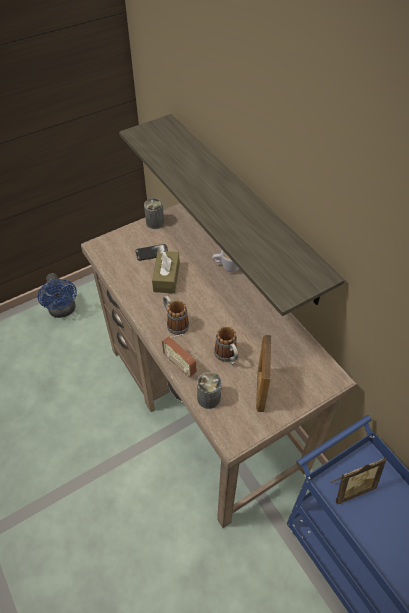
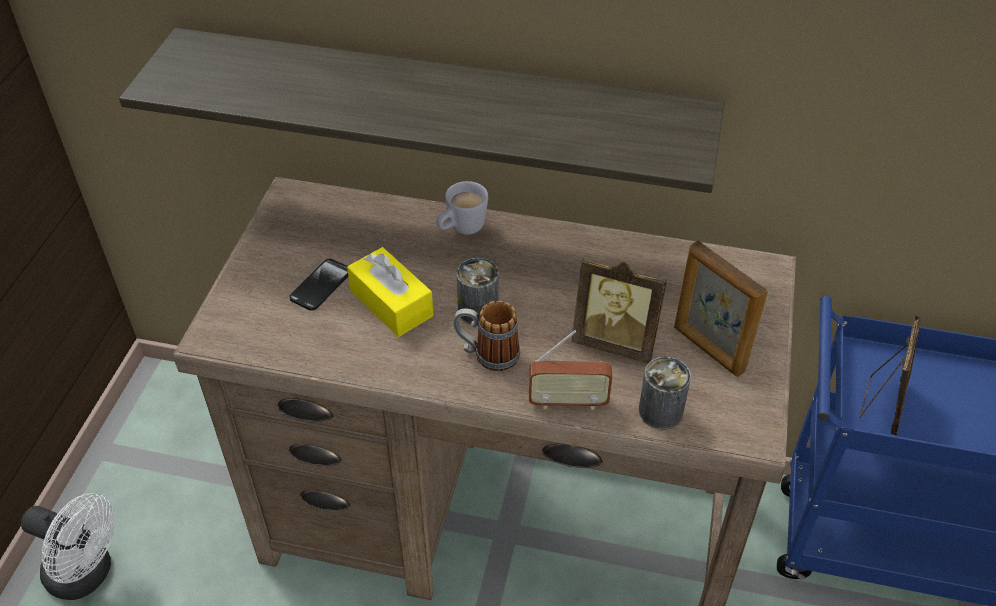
camera: 45 degrees left, 5 degrees down
(63, 311) = (88, 574): blue fan -> white fan
(155, 222) = (266, 240): can -> can (478, 310)
(166, 277) = (391, 303): brown tissue box -> yellow tissue box
(227, 356) = (615, 342): mug -> picture frame

